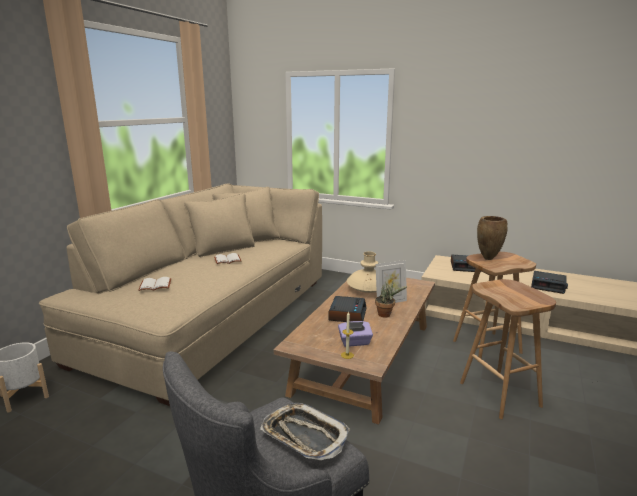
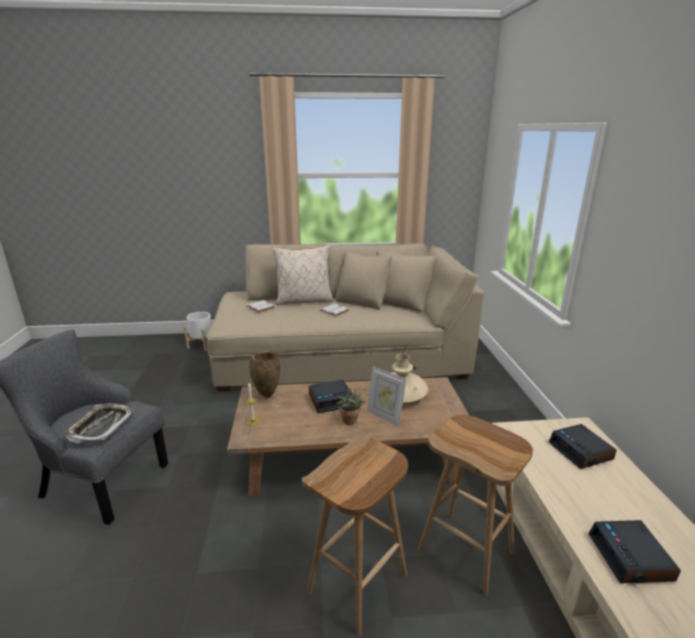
camera: 60 degrees right, 5 degrees up
(180, 265) = (304, 301): none -> beige pillow
(355, 342) = (278, 419): purple tissue box -> none
(488, 259) = (477, 433): brown vase -> brown vase (266, 396)

